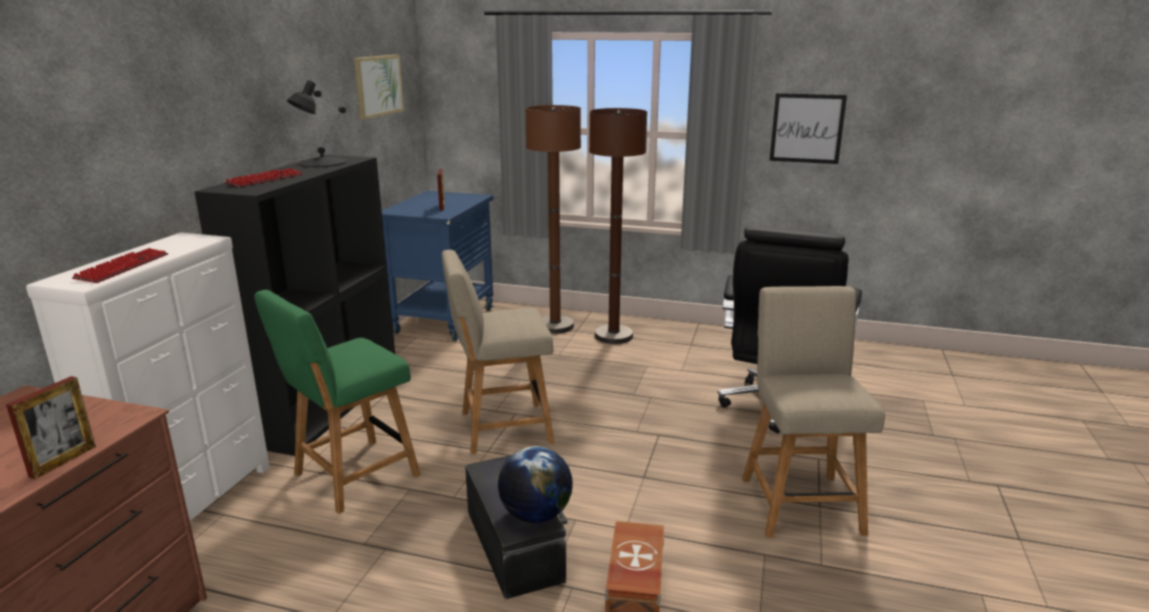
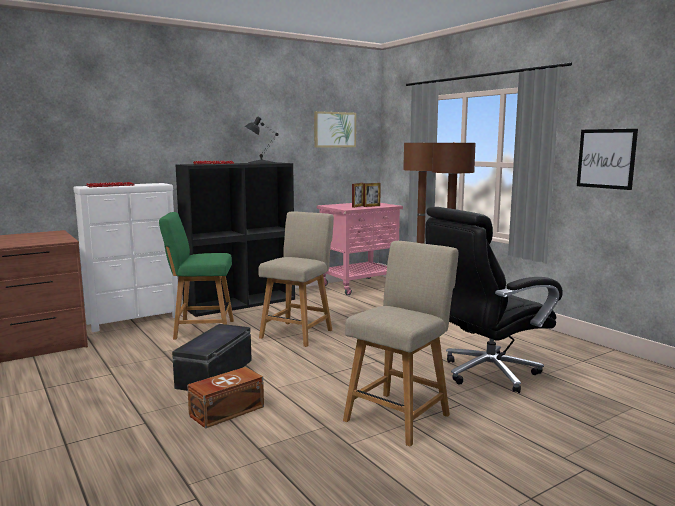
camera: 40 degrees right, 10 degrees down
(63, 461) = (23, 244): picture frame -> picture frame (371, 206)
(445, 321) = (359, 286): blue cart -> pink cart
(500, 428) = (298, 333): beige chair -> beige chair turned 90 degrees clockwise
(535, 515) = (206, 347): globe -> none

